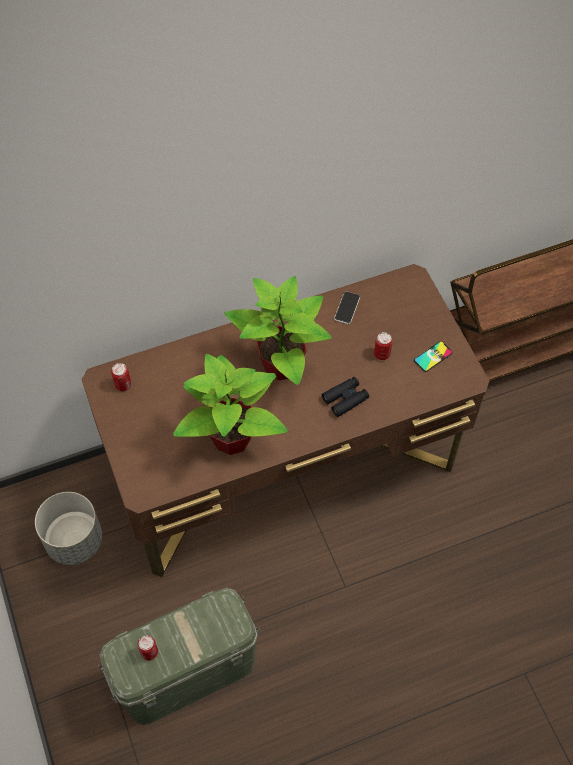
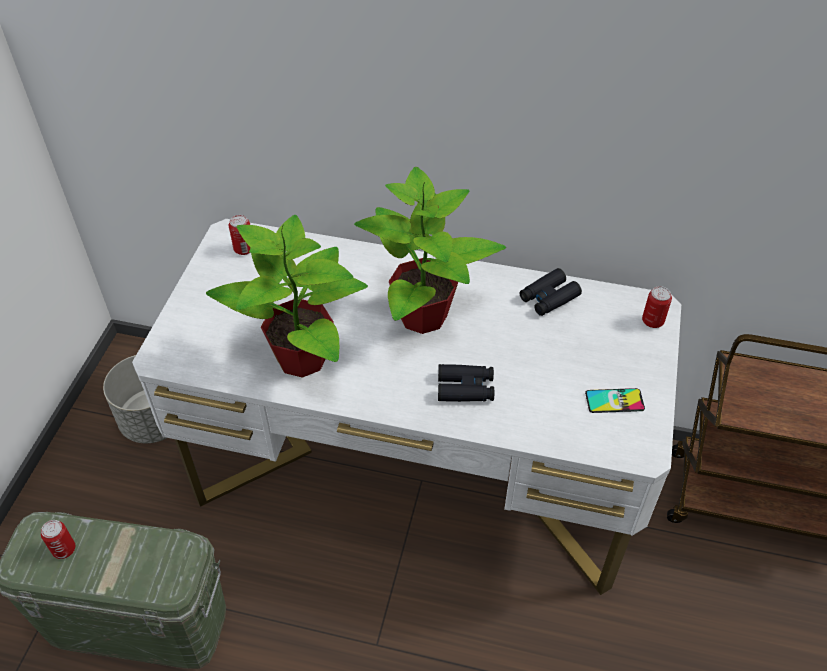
camera: 35 degrees right, 10 degrees down
(285, 467) = (414, 475): brown desk -> white desk
(347, 308) = (548, 297): phone -> black binoculars
(382, 354) = (551, 365): can -> can (652, 321)

